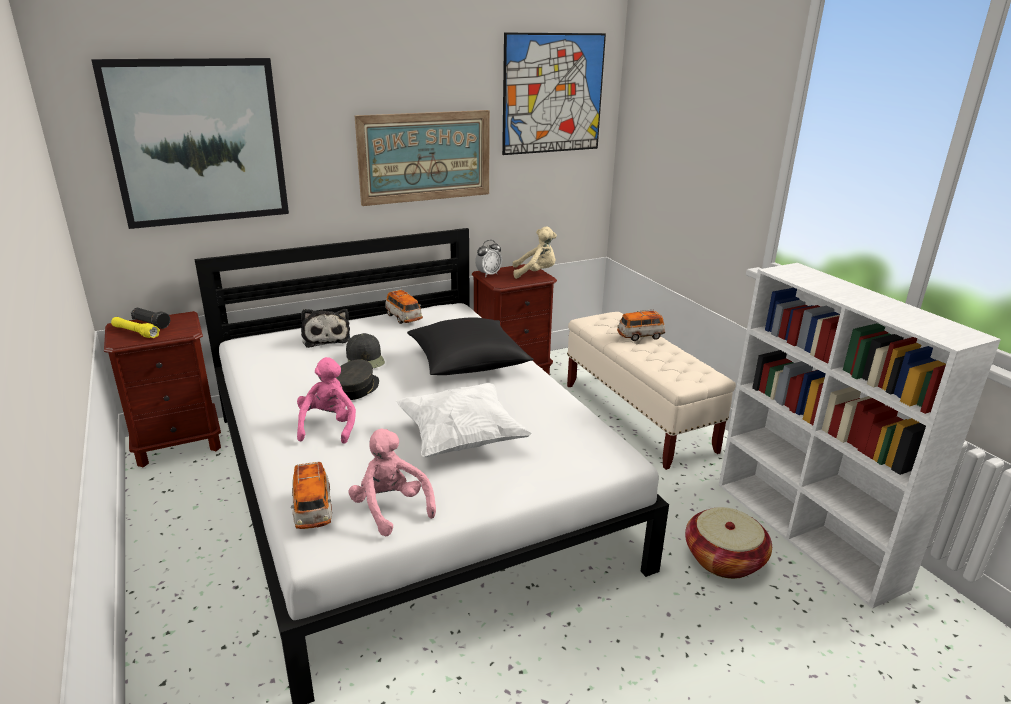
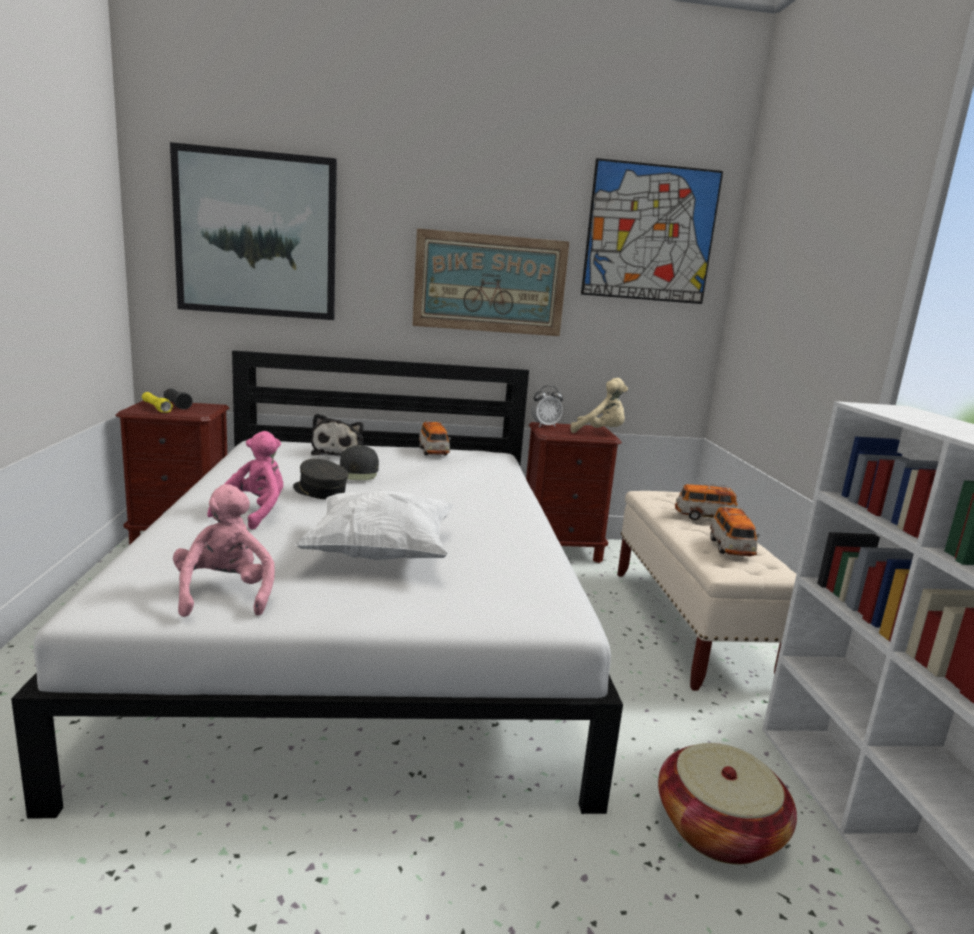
camera: 20 degrees right, 10 degrees down
(313, 510) = (142, 574): toy car -> toy car (730, 548)
(356, 388) = (319, 491): grey cap -> grey cap turned 90 degrees counterclockwise
(467, 363) = (462, 495): black pillow -> none

